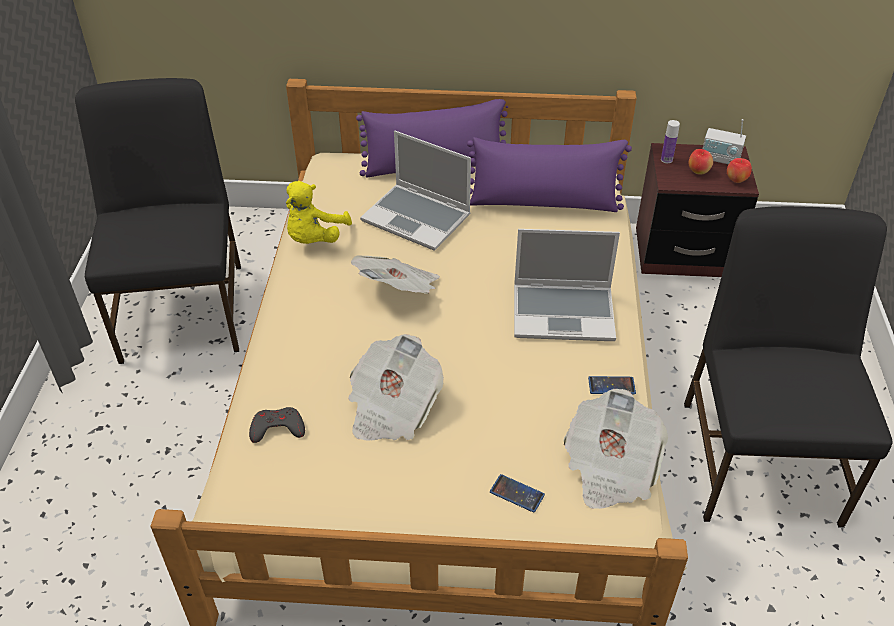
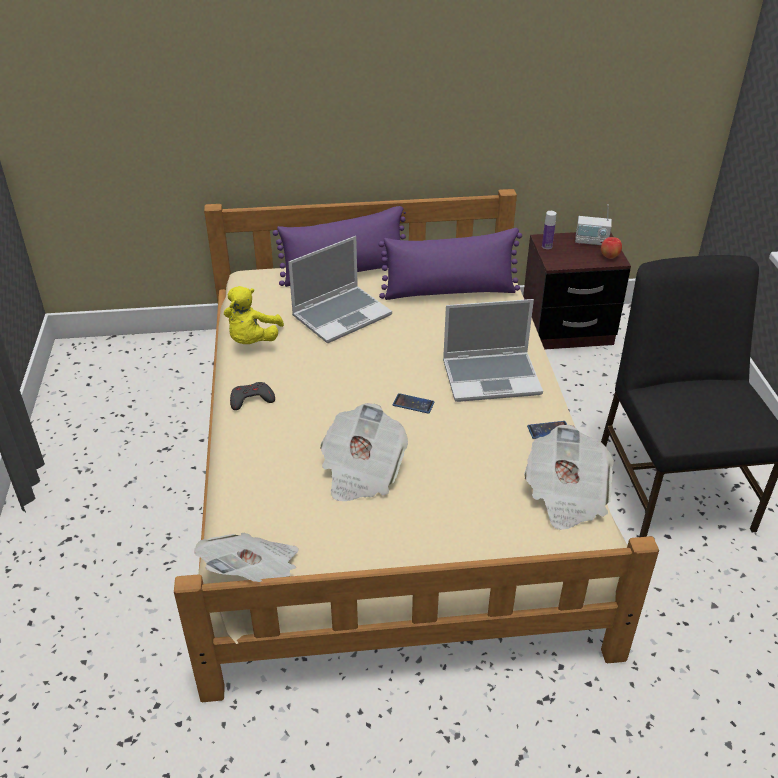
camera: 10 degrees left, 5 degrees down
(184, 310) = (127, 426): black chair -> none
(277, 428) = (261, 502): grey game controller -> grey game controller (251, 399)
(399, 290) = (341, 375): newspaper -> newspaper (254, 573)
(418, 218) = (342, 315): laptop -> laptop turned 60 degrees counterclockwise
(517, 494) = (491, 527): phone -> phone (413, 404)
(698, 172) = (576, 253): apple -> none

